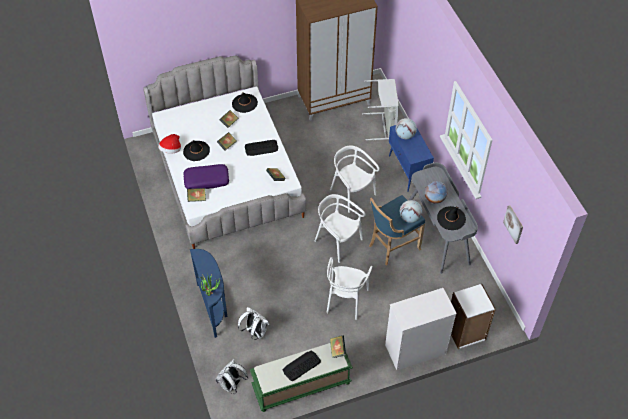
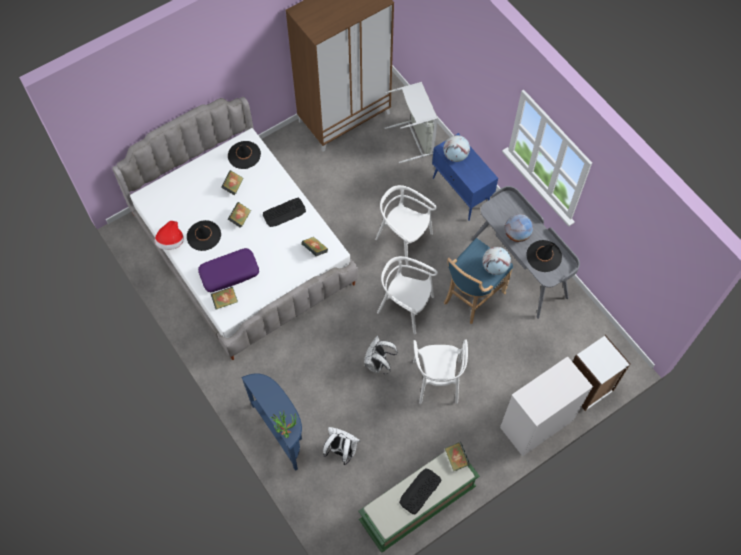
camera: 15 degrees left, 10 degrees up
(232, 385) = (335, 527): white backpack -> white backpack (378, 364)
(514, 224) = (634, 258): picture -> none

